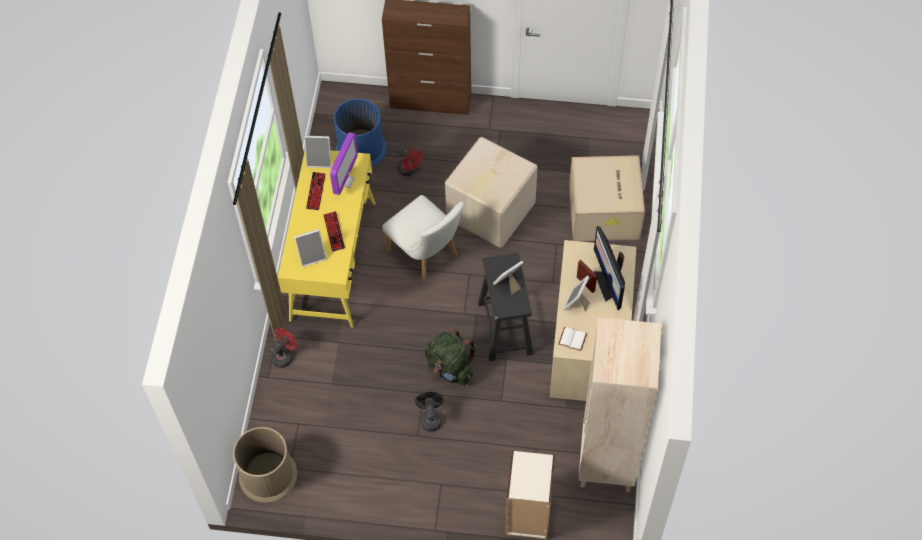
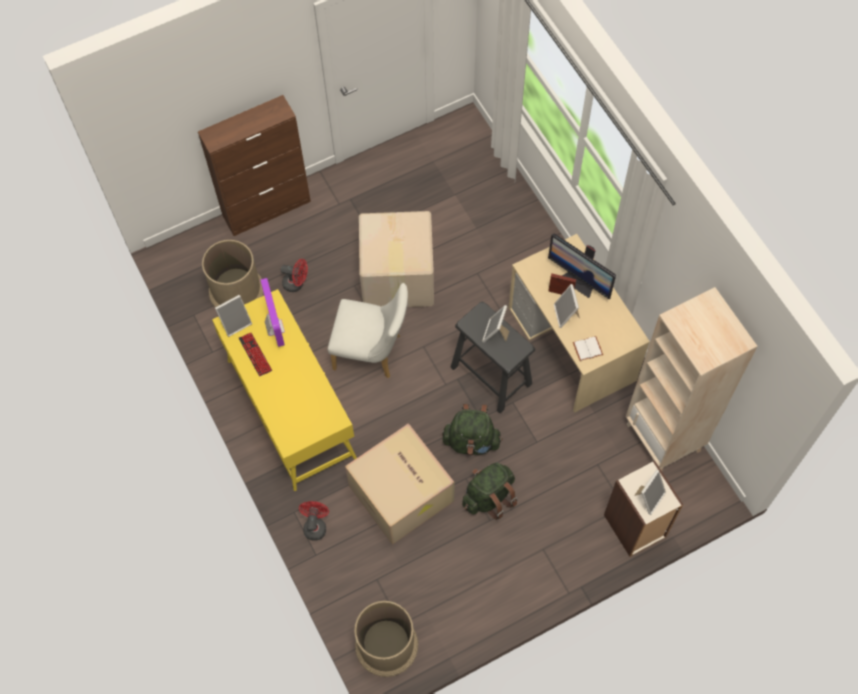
camera: 35 degrees left, 5 degrees up
(312, 256) = (300, 417): picture frame -> picture frame (649, 497)
(334, 231) = (302, 382): keyboard -> none
(361, 148) = (236, 290): blue trash can -> brown trash can
(430, 418) = (489, 497): black fan -> green backpack
(605, 213) = (497, 220): cardboard box -> cardboard box (403, 493)

